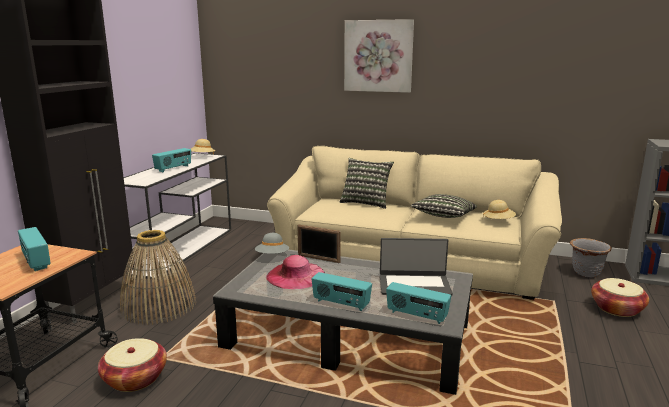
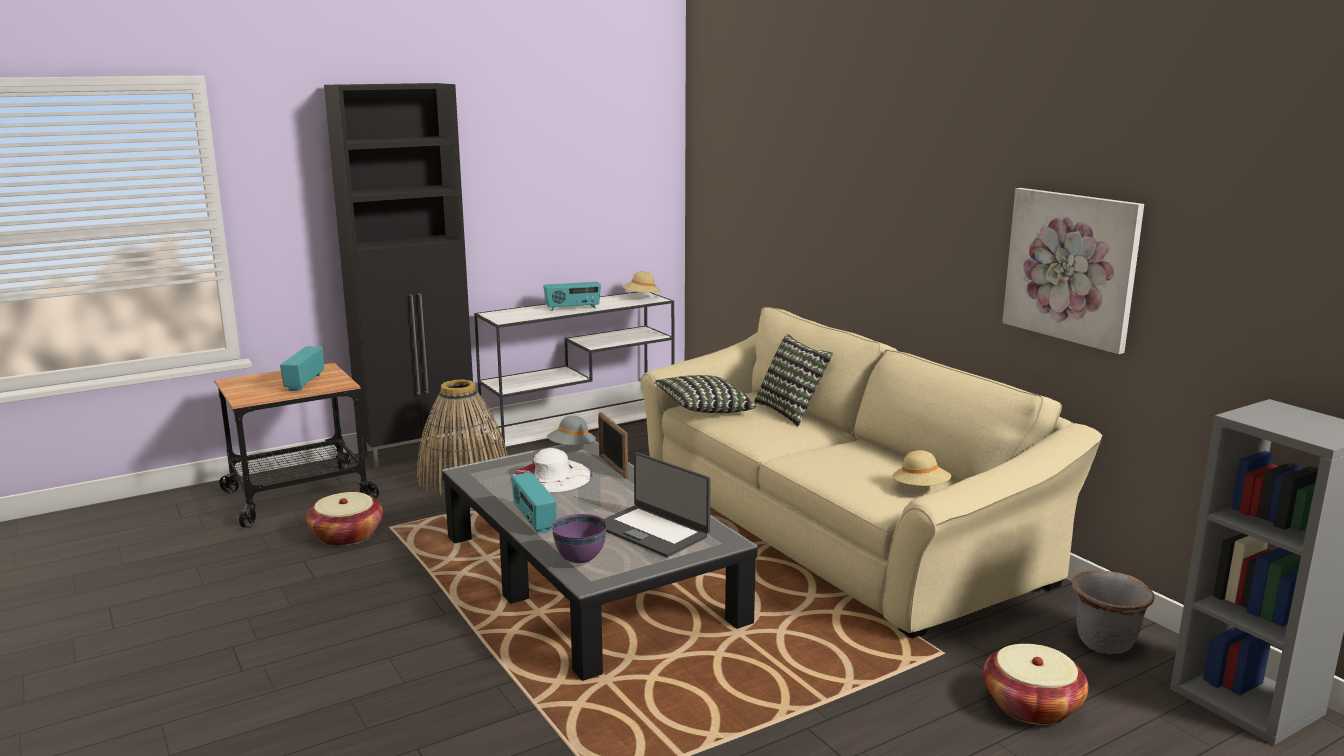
camera: 40 degrees right, 0 degrees up
(296, 275) = (551, 477): pink hat -> white hat
(378, 56) = (871, 170): picture -> picture (1072, 267)
(416, 316) = (580, 560): radio -> purple bowl
(443, 217) = (851, 460): pillow -> pillow (703, 410)

